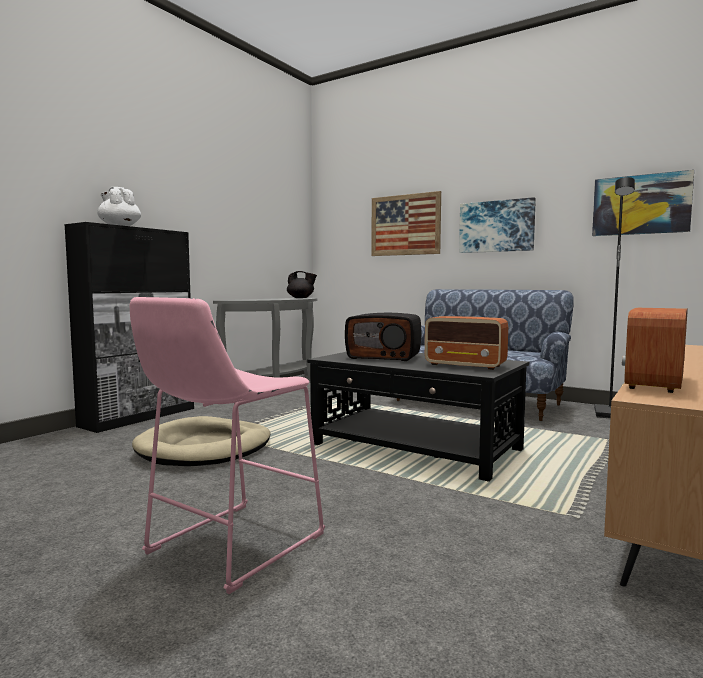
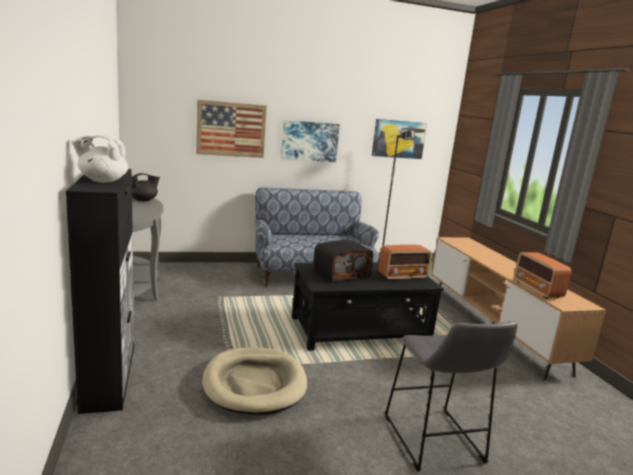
camera: 50 degrees left, 10 degrees up
(229, 547) = (434, 442): pink stool -> grey stool

